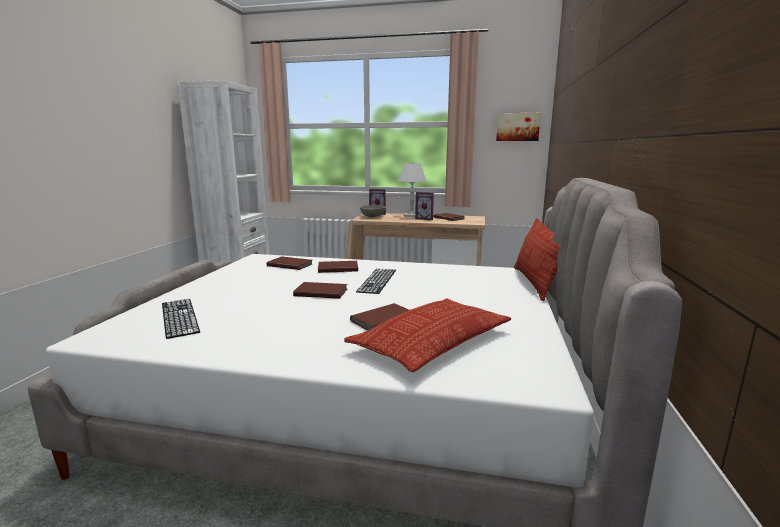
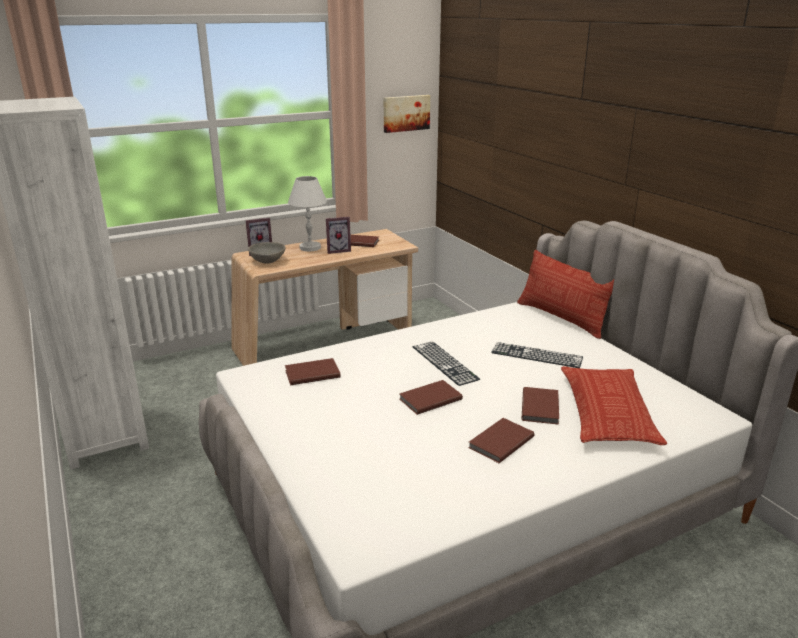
camera: 40 degrees left, 10 degrees up
(179, 317) = (376, 489): keyboard -> keyboard (536, 355)
(337, 268) = (373, 360): brown book -> brown book (499, 442)

